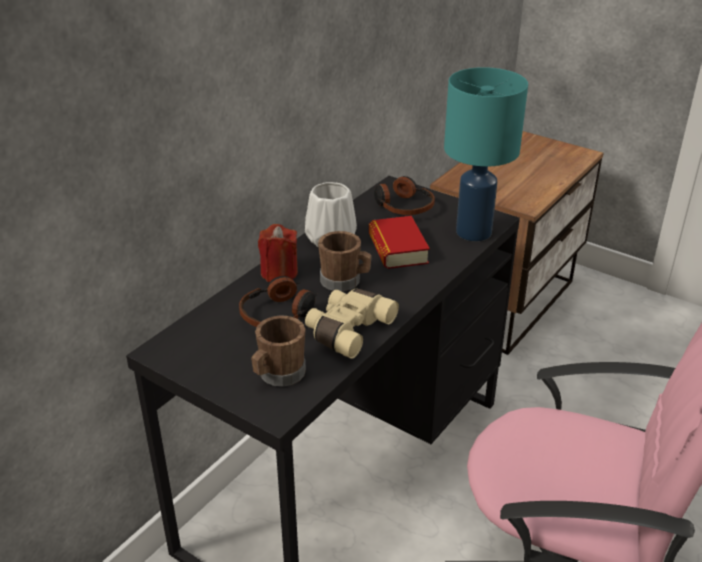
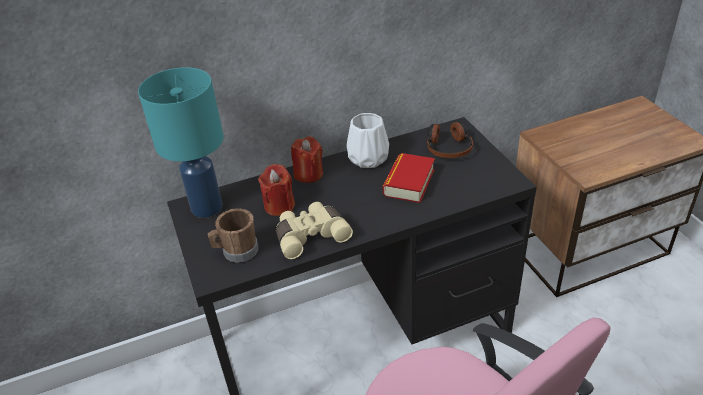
camera: 35 degrees right, 5 degrees up
(279, 313) = (279, 206): headphones -> red candle
(344, 281) = (345, 196): brown mug -> none
(475, 232) = (484, 188): turquoise table lamp -> turquoise table lamp (207, 208)

